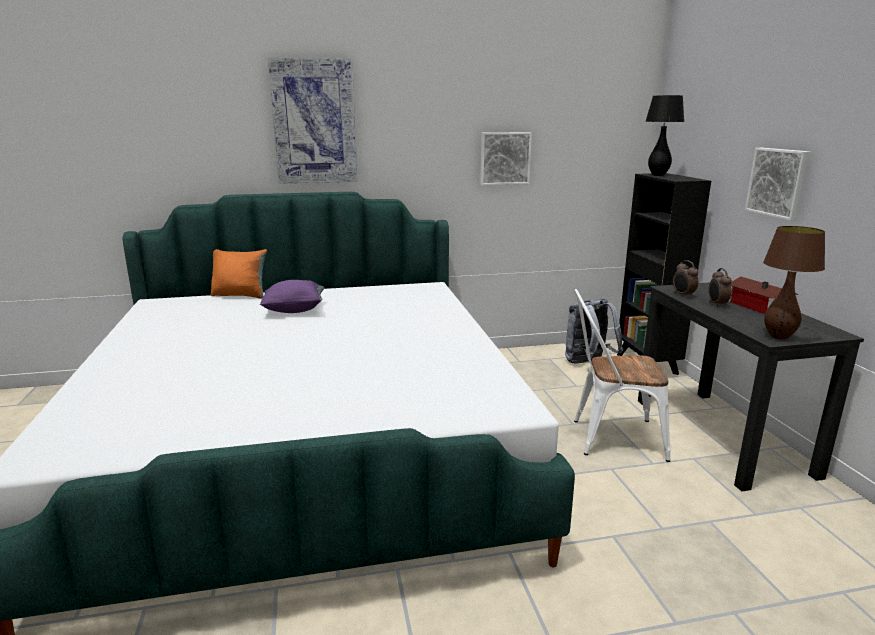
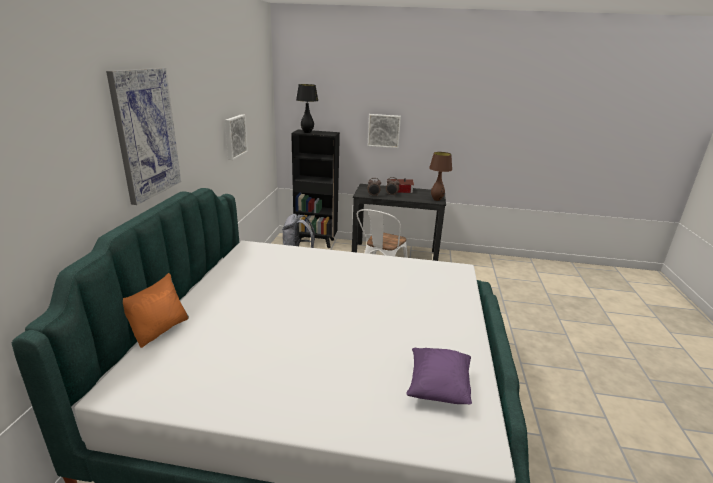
camera: 70 degrees left, 5 degrees up
(294, 310) = (244, 306): purple pillow -> purple pillow (438, 387)

